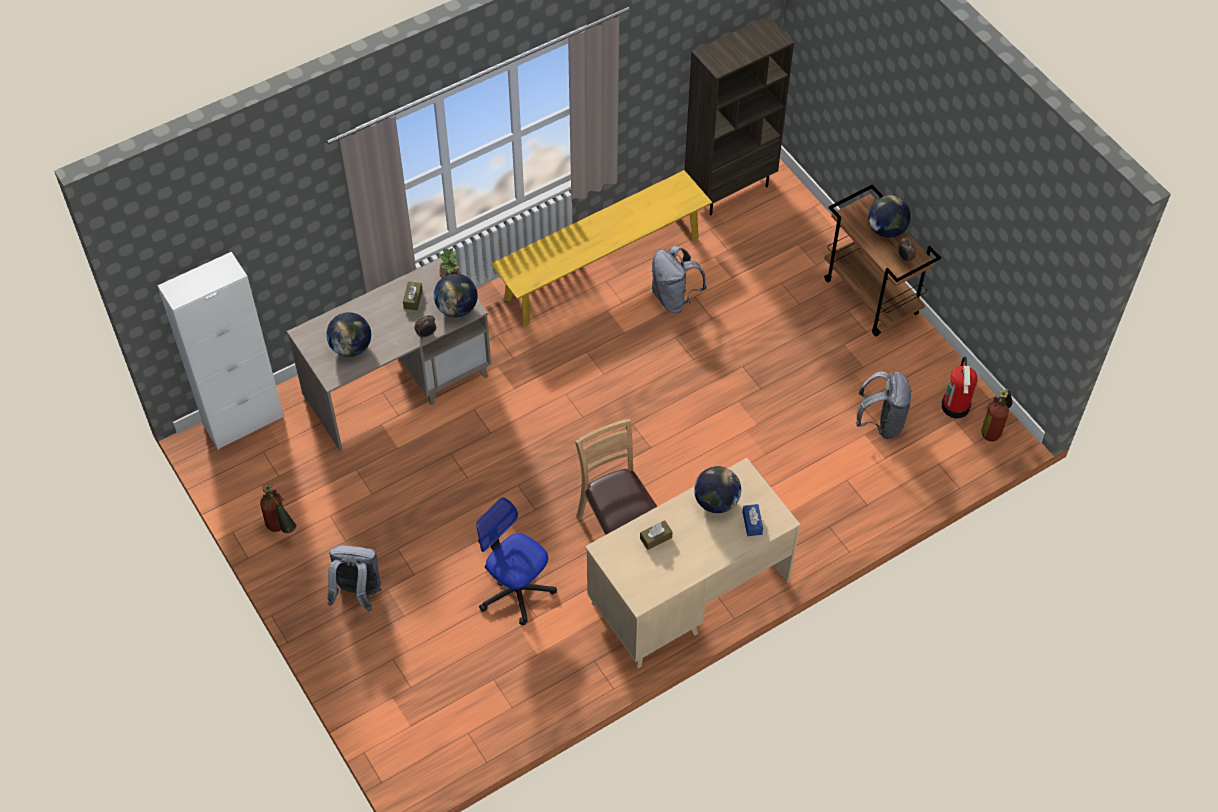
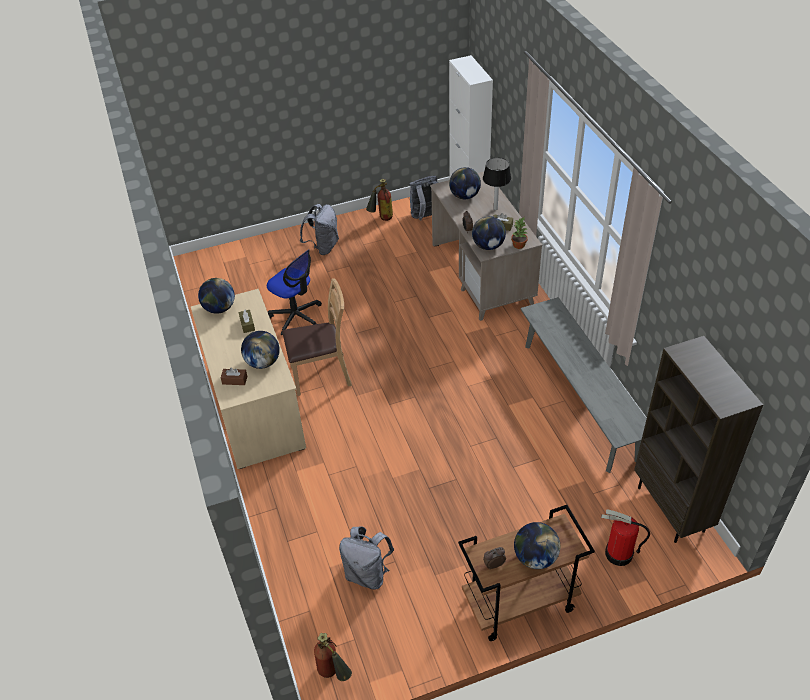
camera: 105 degrees right, 10 degrees down
(376, 310) = (495, 209): none -> table lamp
(516, 589) = (296, 316): office chair -> office chair turned 75 degrees clockwise
(602, 268) = (579, 400): yellow bench -> grey bench
(633, 580) = (219, 308): none -> globe
(674, 298) = (539, 443): grey backpack -> grey backpack (425, 217)
(752, 523) = (234, 380): blue tissue box -> brown tissue box
(956, 406) = (368, 645): fire extinguisher -> fire extinguisher (618, 554)

